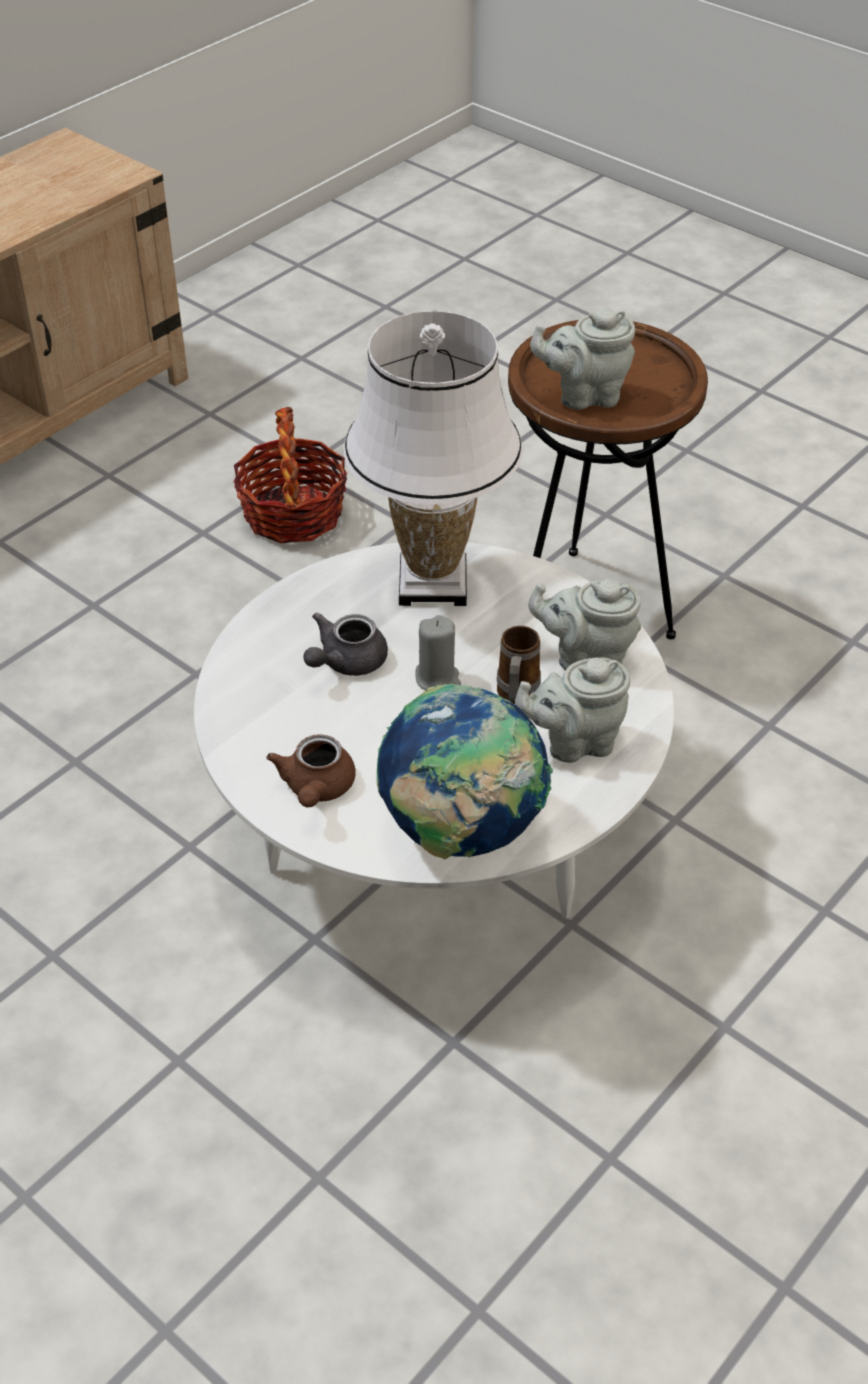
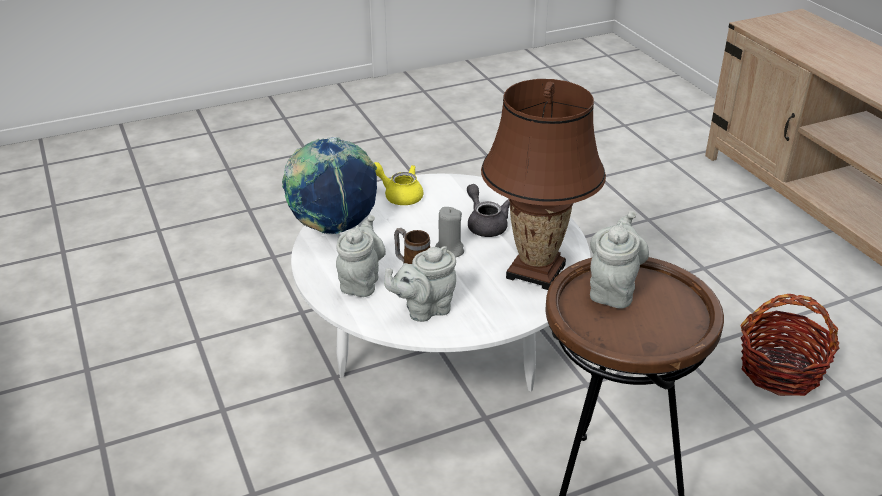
camera: 115 degrees right, 10 degrees down
(316, 789) = (399, 195): brown teapot -> yellow teapot
(432, 583) = (535, 271): white table lamp -> brown table lamp
(586, 658) = (424, 309): grey teapot -> grey teapot turned 150 degrees counterclockwise

